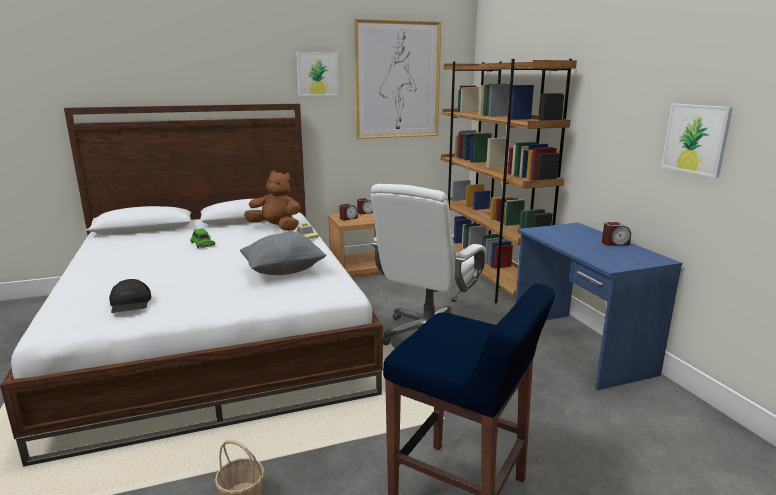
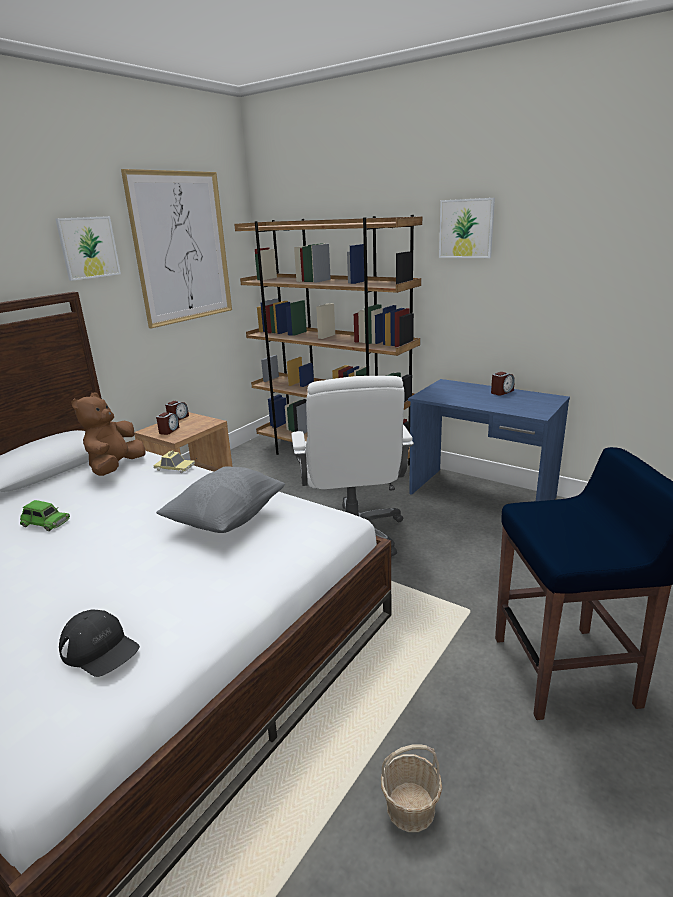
camera: 35 degrees left, 5 degrees up
(276, 228) = (115, 468): brown plush toy -> brown plush toy turned 60 degrees counterclockwise
(696, 139) = (572, 286): picture -> picture (466, 228)

